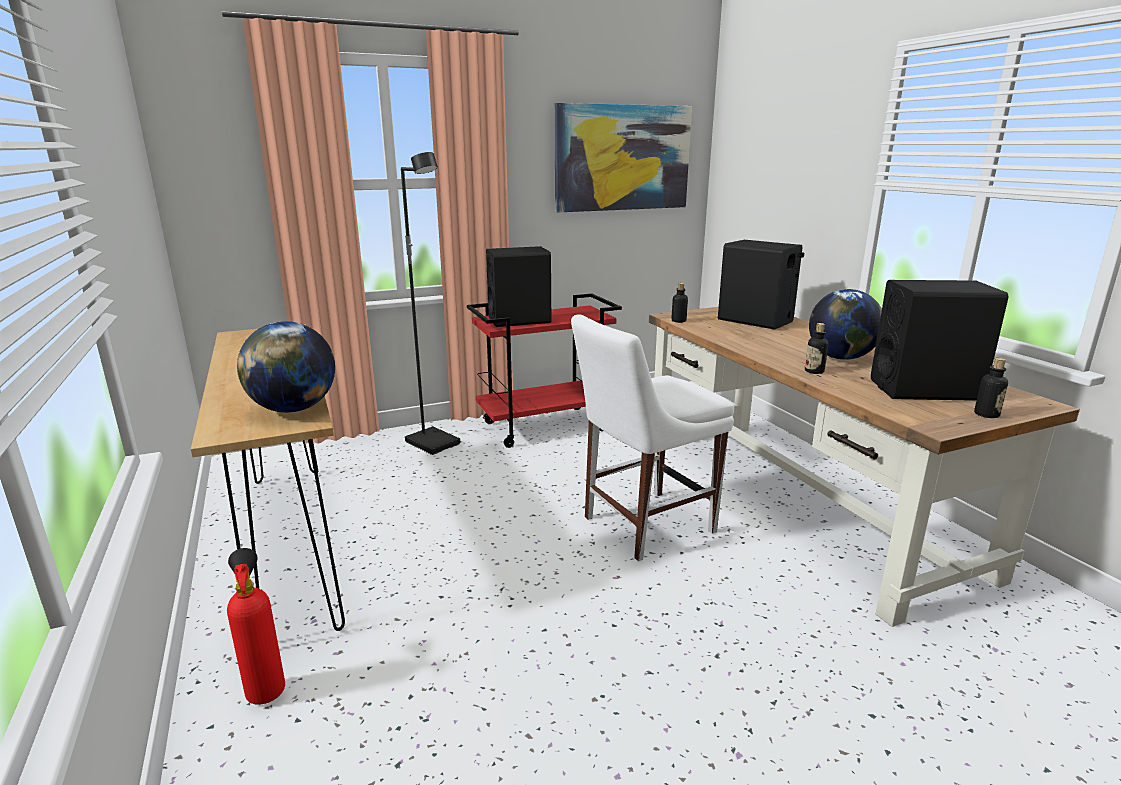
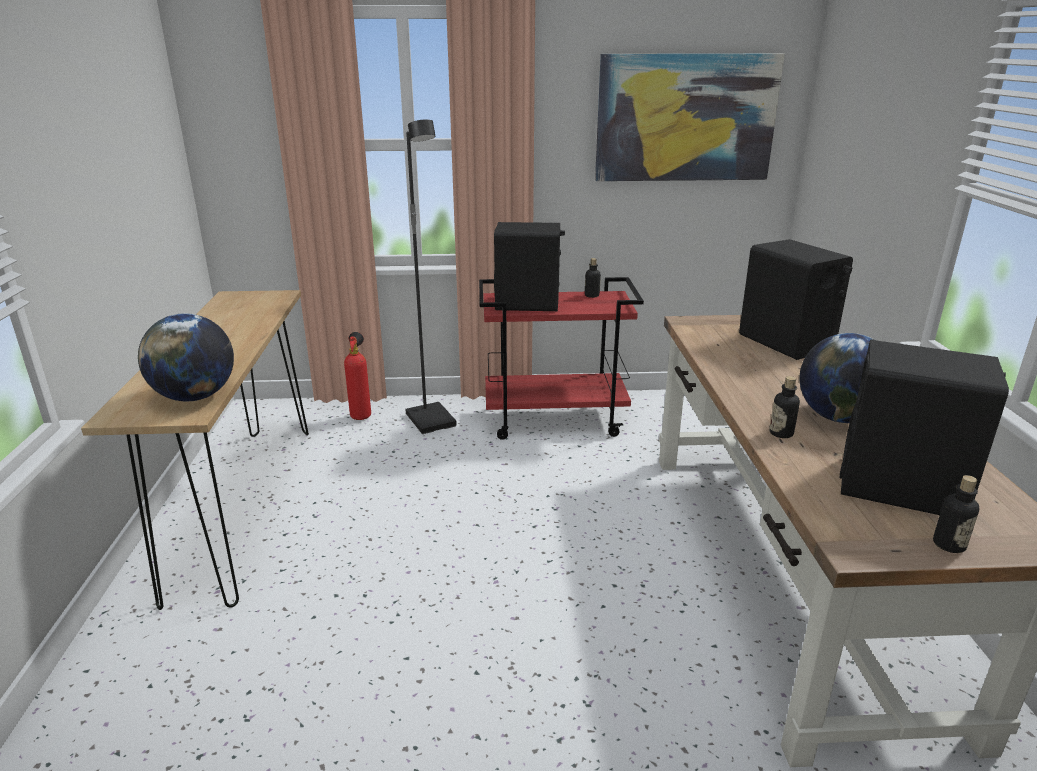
camera: 20 degrees right, 5 degrees up
(266, 688) = (144, 647): fire extinguisher -> fire extinguisher (361, 415)
(643, 525) = (582, 563): white chair -> none
(678, 321) = (689, 331): bottle -> bottle (592, 295)

